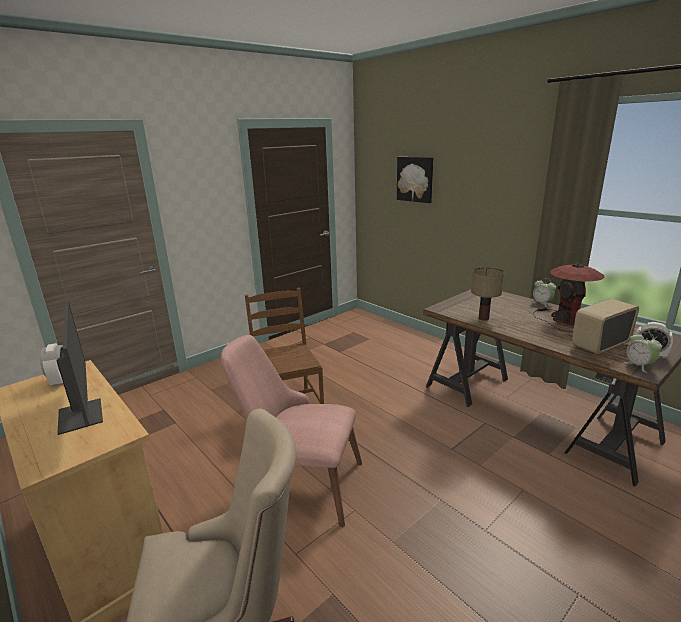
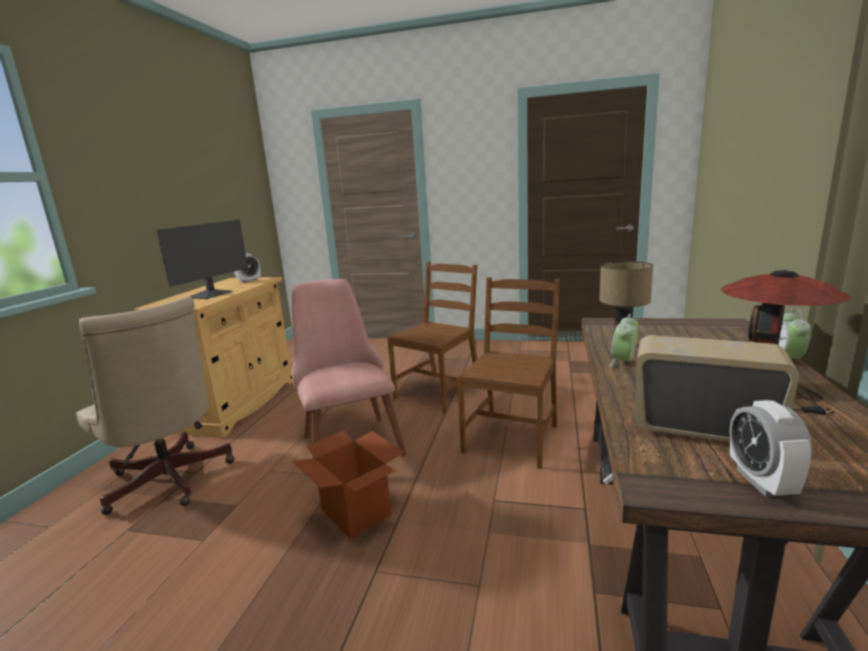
camera: 55 degrees right, 5 degrees down
(392, 410) = (512, 438): none -> brown chair
(412, 516) = (356, 512): none -> cardboard box
(415, 179) = (738, 144): picture -> none
(639, 366) = (676, 476): alarm clock -> alarm clock (623, 363)

